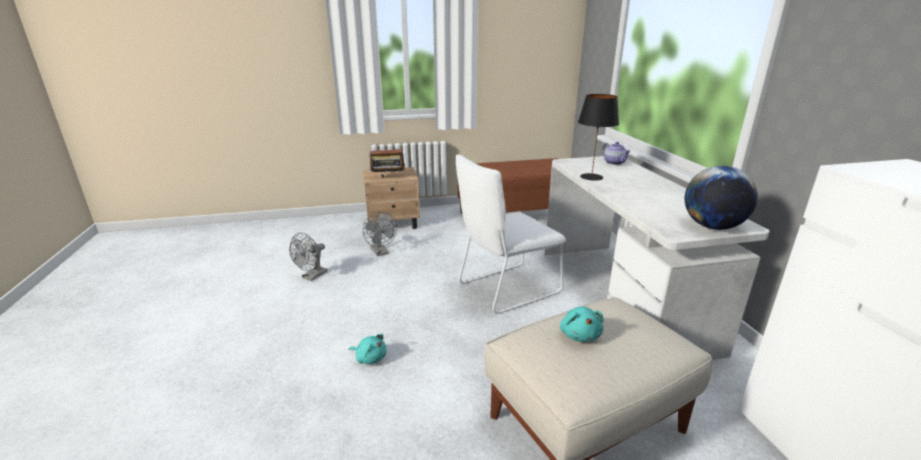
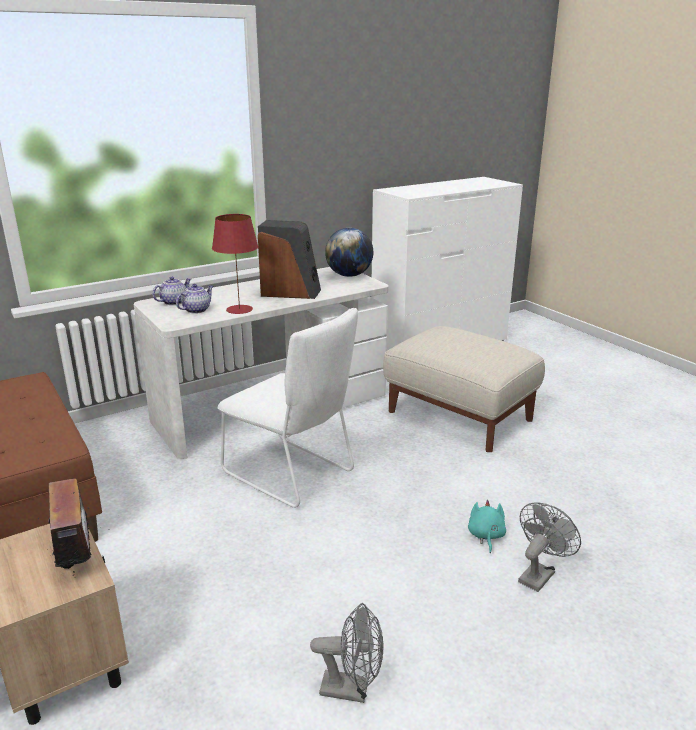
camera: 110 degrees left, 0 degrees up
(381, 252) = (222, 628): grey fan -> grey fan (539, 574)
(579, 334) = (466, 351): turquoise plush toy -> none
(591, 177) = (239, 309): black table lamp -> red table lamp
(593, 167) = (197, 310): none -> teapot
(639, 195) = (290, 292): none -> speaker

